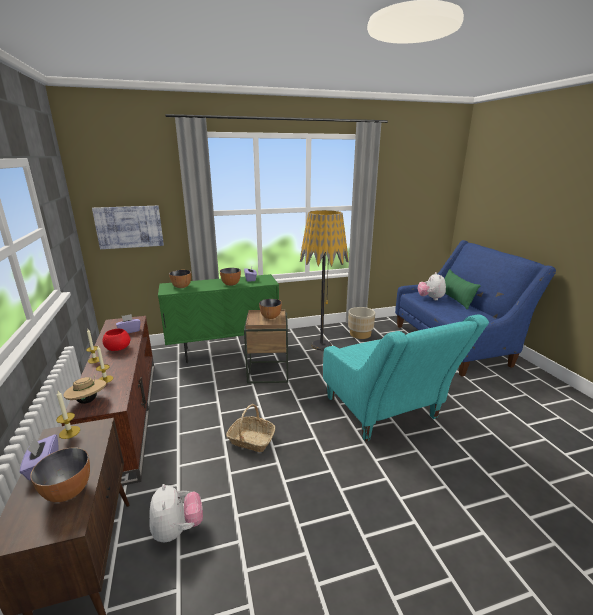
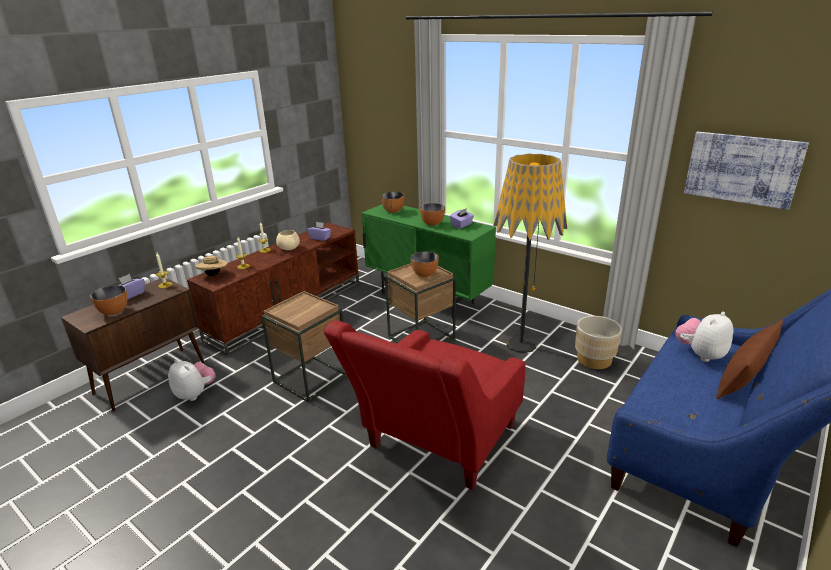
camera: 55 degrees right, 5 degrees up
(118, 348) = (289, 248): red bowl -> beige bowl
(129, 227) = (378, 135): picture -> picture (742, 169)
(177, 530) = (195, 394): plush toy -> plush toy turned 90 degrees counterclockwise
(251, 440) = (311, 378): basket -> brown side table
(387, 414) = (434, 446): turquoise armchair -> red armchair
(455, 299) = (743, 378): green pillow -> brown pillow

